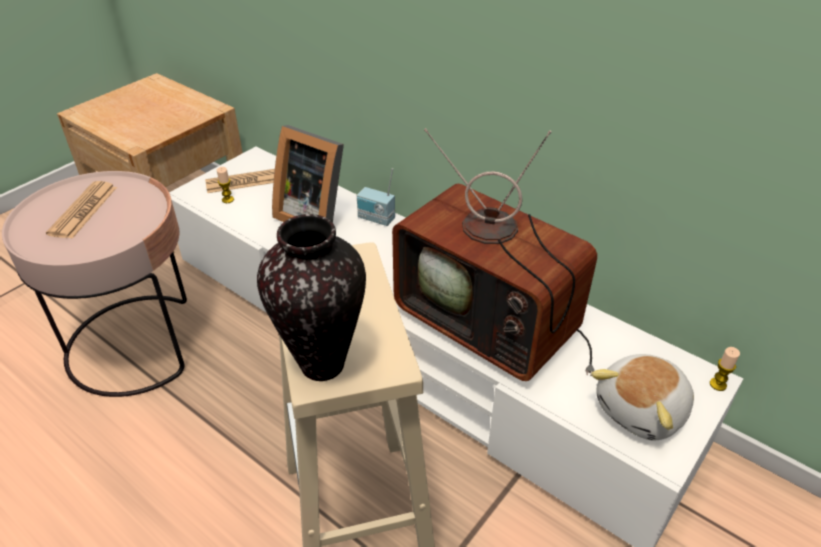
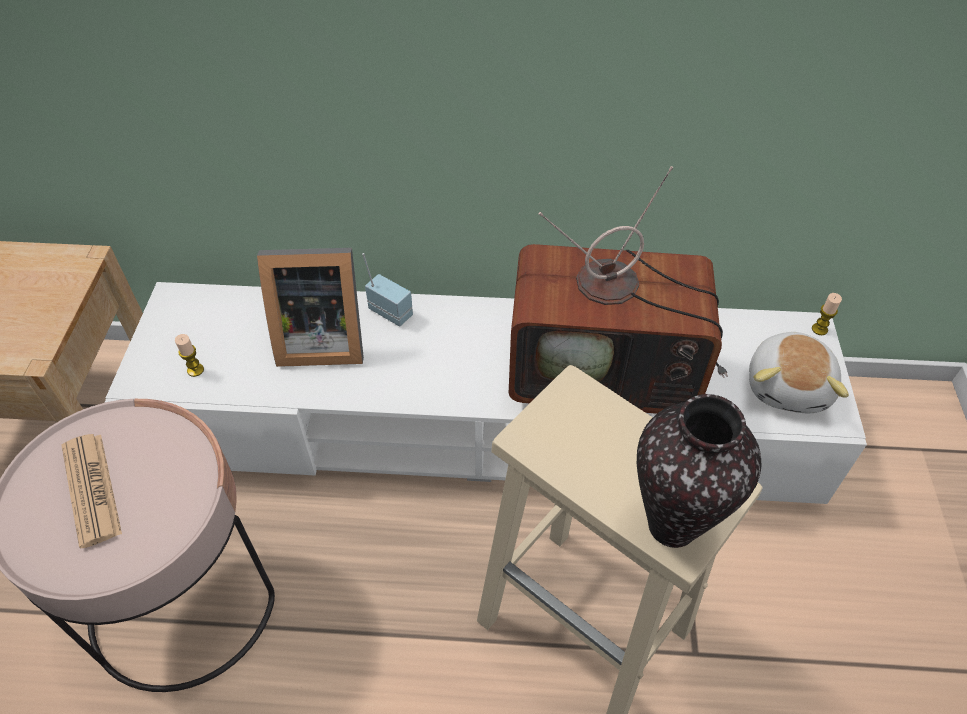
camera: 35 degrees left, 10 degrees up
(242, 182) = (190, 338): newspaper -> none
(376, 219) = (391, 311): radio -> radio turned 135 degrees counterclockwise

